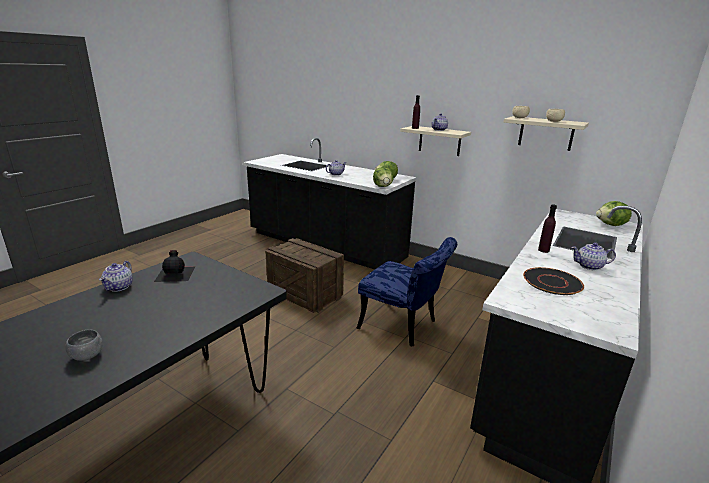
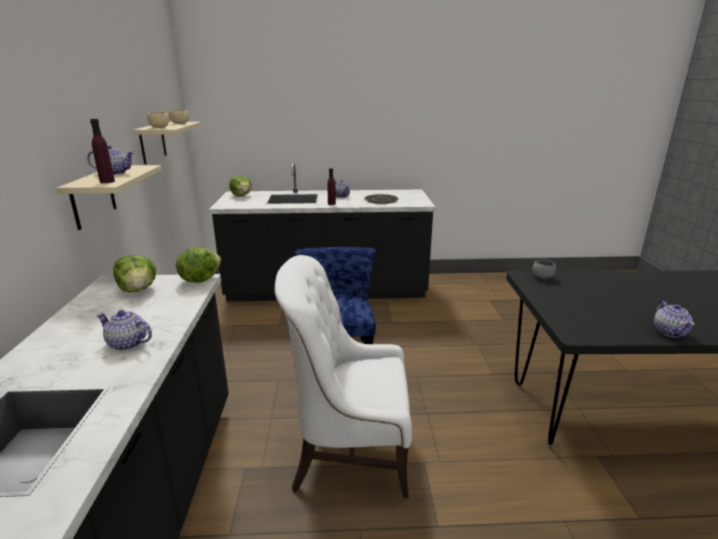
camera: 125 degrees left, 0 degrees up
(87, 355) = (683, 288): grey bowl -> grey bowl (542, 277)
(119, 287) = (669, 332): teapot -> teapot turned 120 degrees clockwise
(176, 273) = (600, 322): black bottle -> none
(305, 294) = (349, 452): crate -> white chair

